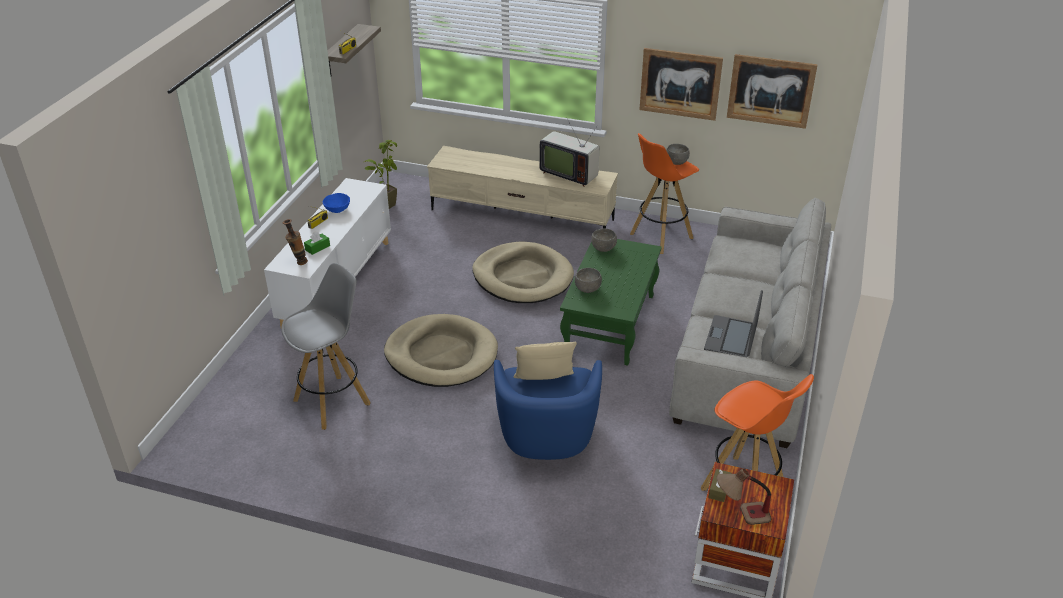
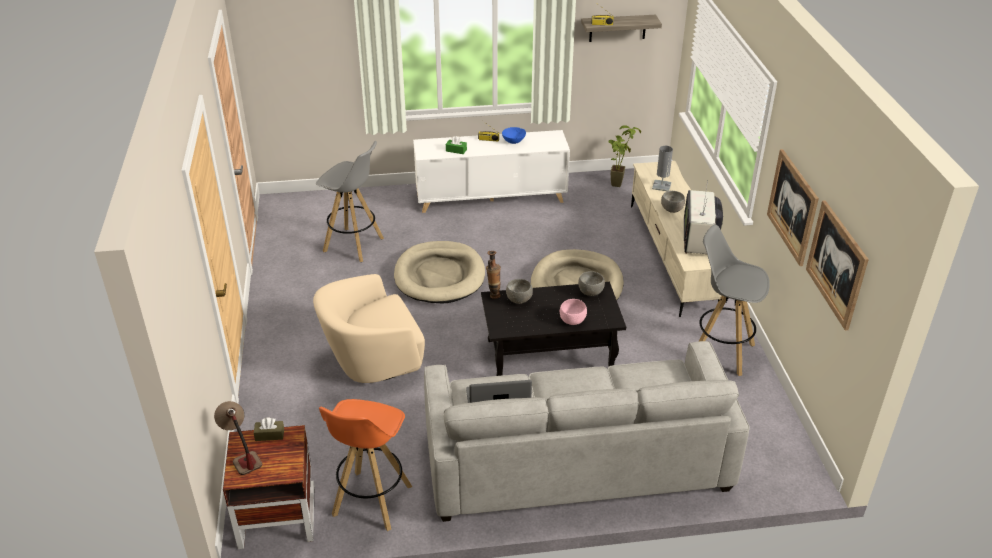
camera: 65 degrees right, 0 degrees up
(298, 262) = (432, 149): vase -> vase (493, 294)
(476, 164) = (661, 186): none -> grey table lamp
(544, 380) = (384, 314): beige pillow -> none
(547, 437) = (373, 361): blue armchair -> beige armchair
(609, 324) = (548, 356): green coffee table -> black coffee table
(636, 270) = (572, 320): none -> pink bowl
(660, 236) = (721, 351): orange stool -> grey stool
(677, 163) = (748, 284): grey bowl -> grey bowl (672, 210)

